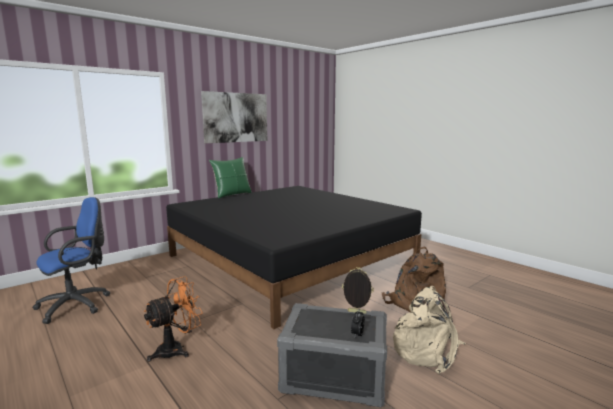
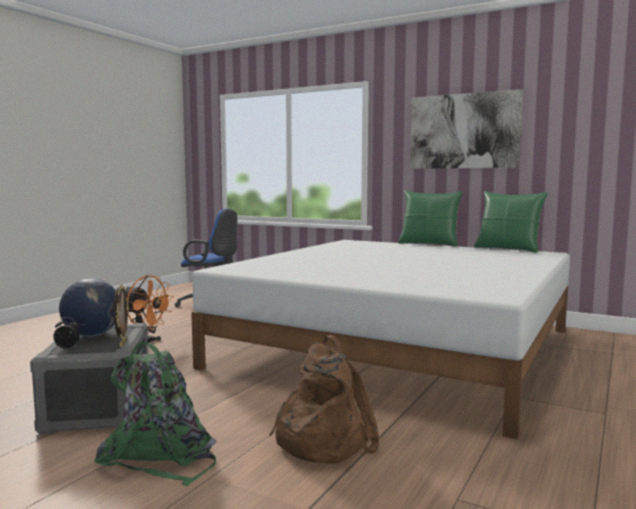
camera: 70 degrees right, 5 degrees down
(275, 189) = (508, 249): none -> green pillow
(290, 260) = (399, 348): black bed -> white bed
(319, 326) = (91, 335): none -> globe
(427, 350) = (162, 456): beige backpack -> green backpack

